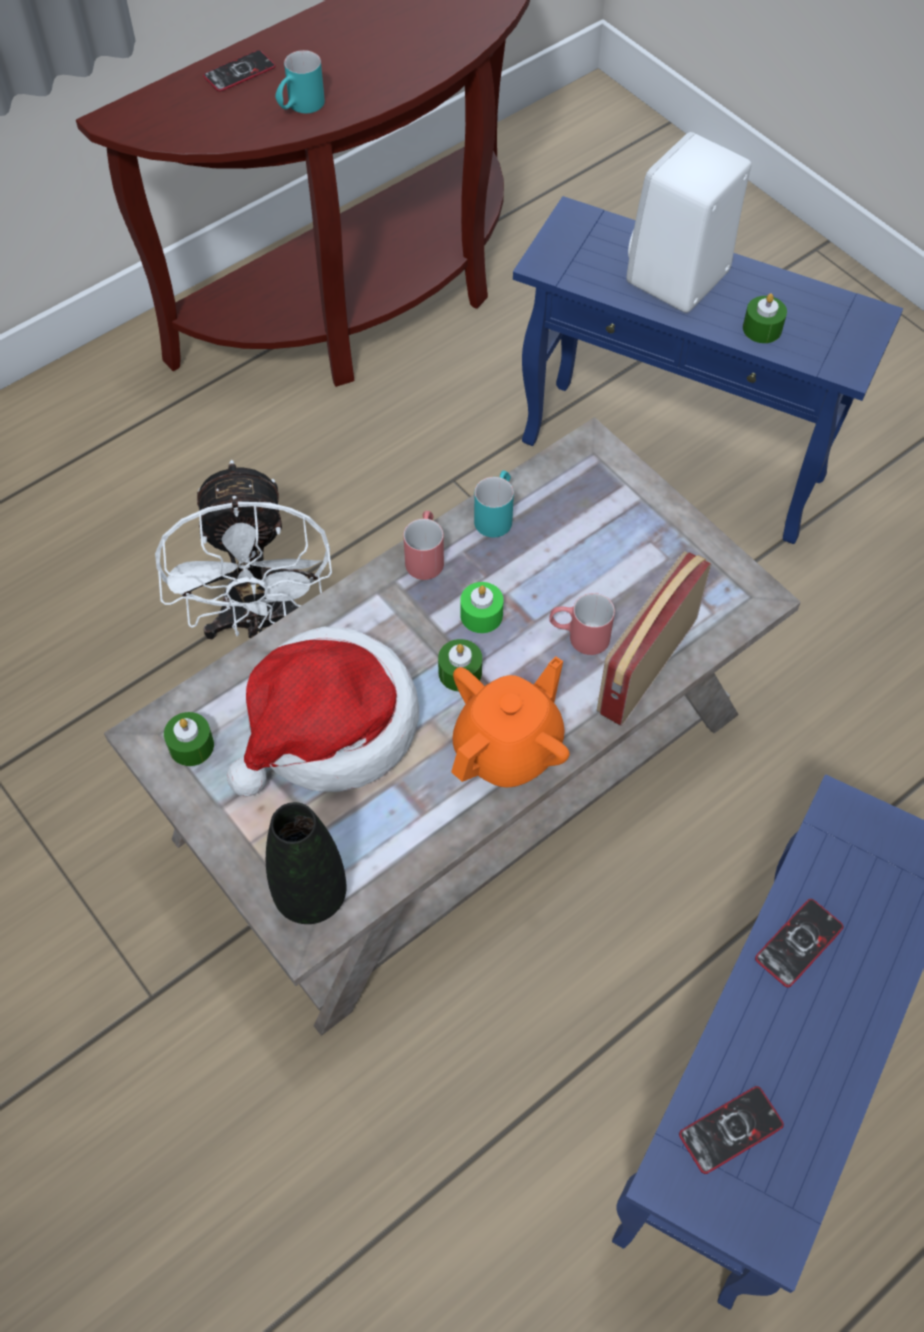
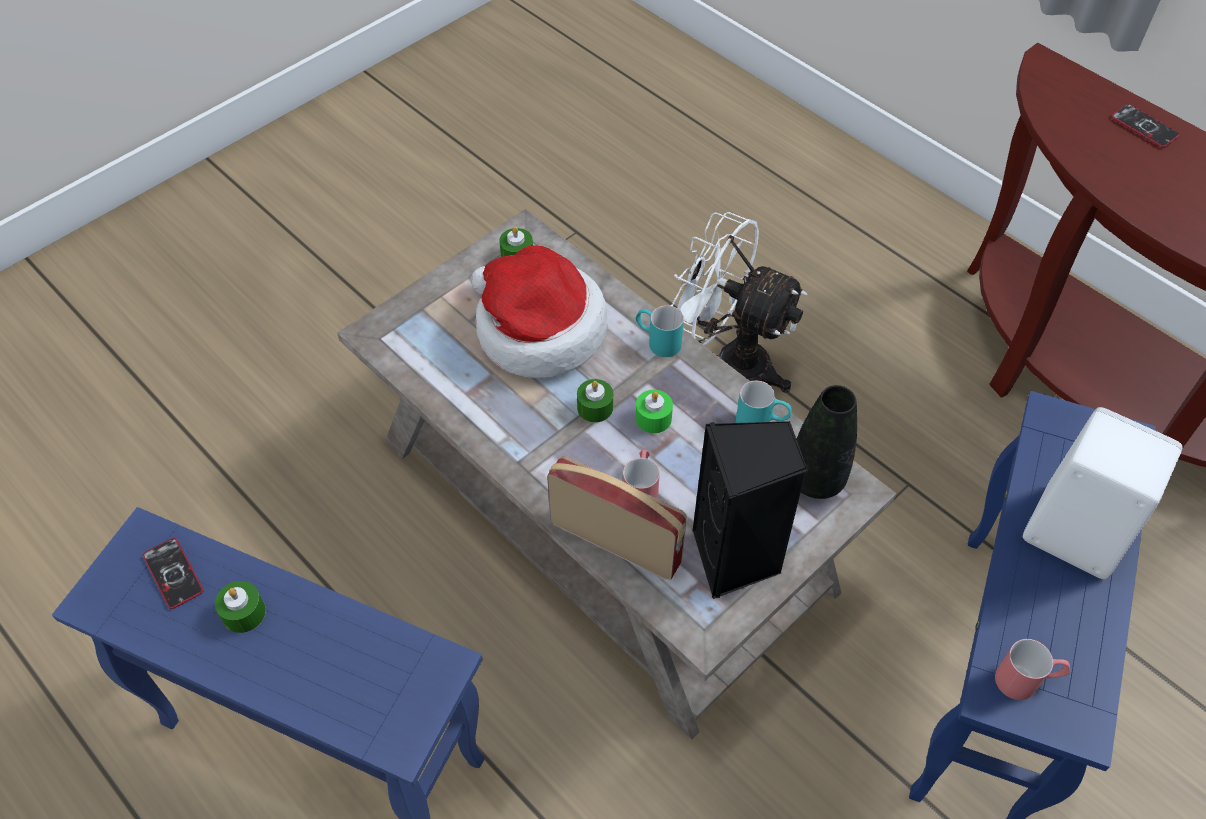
camera: 85 degrees right, 5 degrees down
(260, 621) = (727, 362): white fan -> white fan turned 45 degrees clockwise
(300, 107) = (1116, 170): turquoise mug -> turquoise mug (657, 341)
(310, 894) = (400, 334): black vase -> black vase (816, 480)
(425, 555) = (708, 375): red mug -> red mug (1027, 680)
(508, 748) = (526, 445): orange teapot -> none
(669, 559) = (737, 558): none -> black speaker
(762, 328) = (1025, 612): green candle -> green candle (244, 613)
(798, 943) = (320, 626): phone -> none

